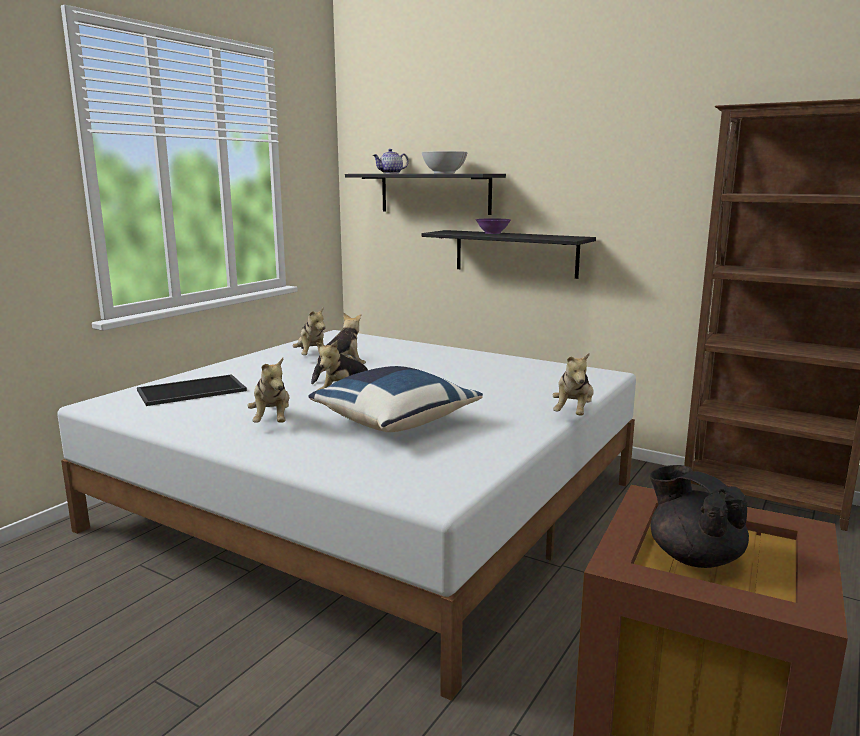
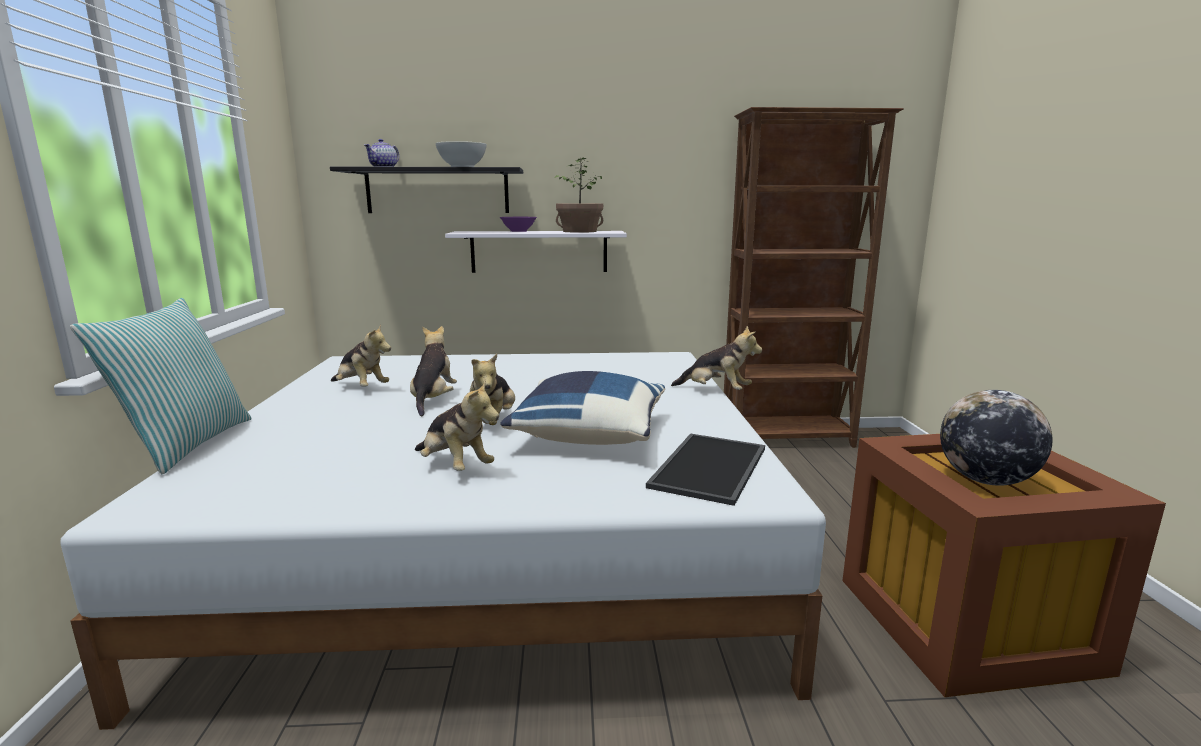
camera: 35 degrees left, 0 degrees up
(166, 374) = (185, 444): none -> pillow
(191, 391) = (270, 458): tray -> tray (711, 468)
(515, 253) = (539, 251): black shelf -> white shelf
(544, 236) = (579, 231): none -> potted plant
(573, 413) = (716, 391): plush toy -> plush toy turned 45 degrees counterclockwise
(693, 557) = (986, 480): black teapot -> globe

